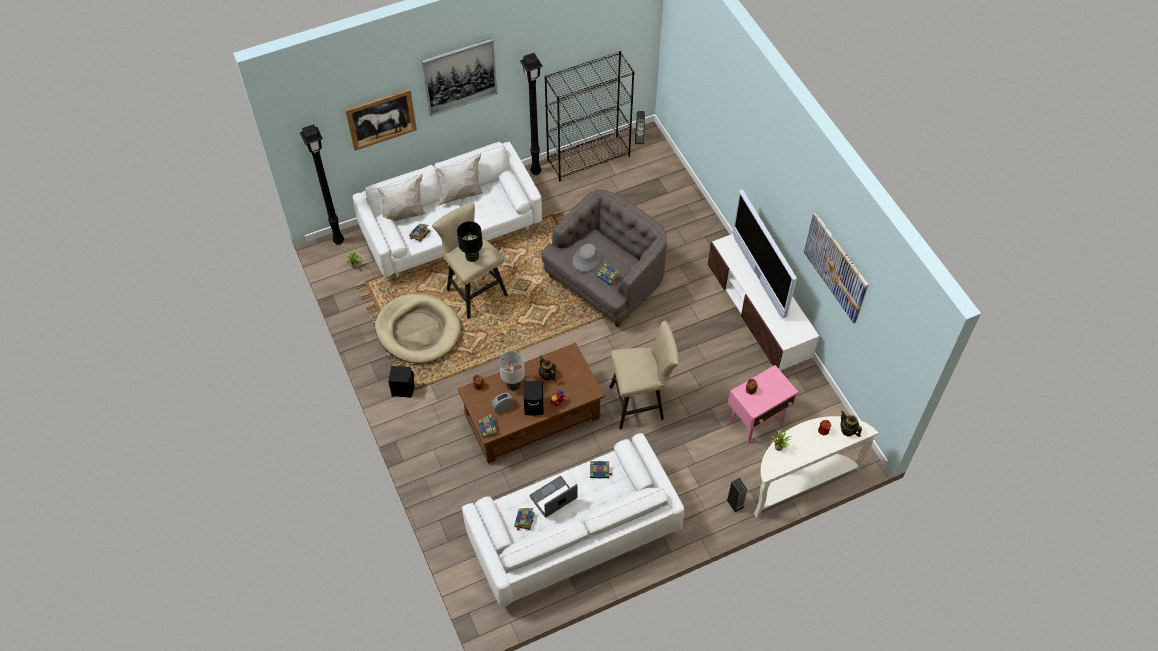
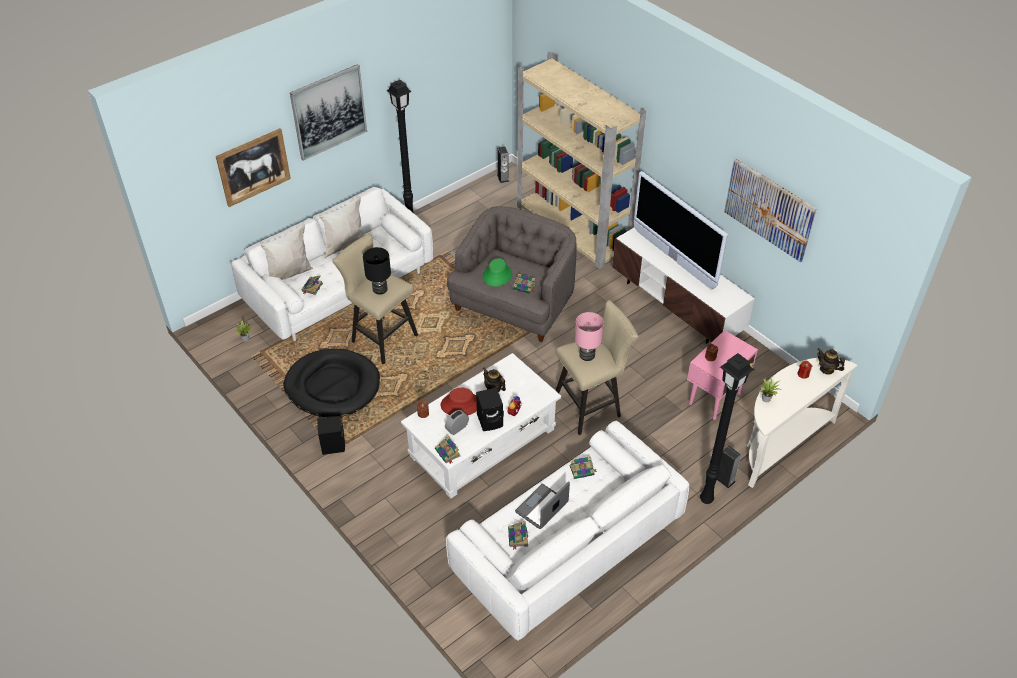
camera: 15 degrees left, 10 degrees down
(339, 240) = (221, 318): black floor lamp -> black floor lamp (706, 498)
(418, 331) = (333, 386): beige dog bed -> black dog bed
(513, 384) = (460, 404): grey table lamp -> red hat
(531, 416) = (482, 442): brown coffee table -> white coffee table
(587, 259) = (497, 275): grey hat -> green hat
(589, 158) = (459, 202): black bookcase -> none
(634, 365) = (587, 355): none -> pink table lamp
(687, 210) = (572, 228): none -> beige bookcase

